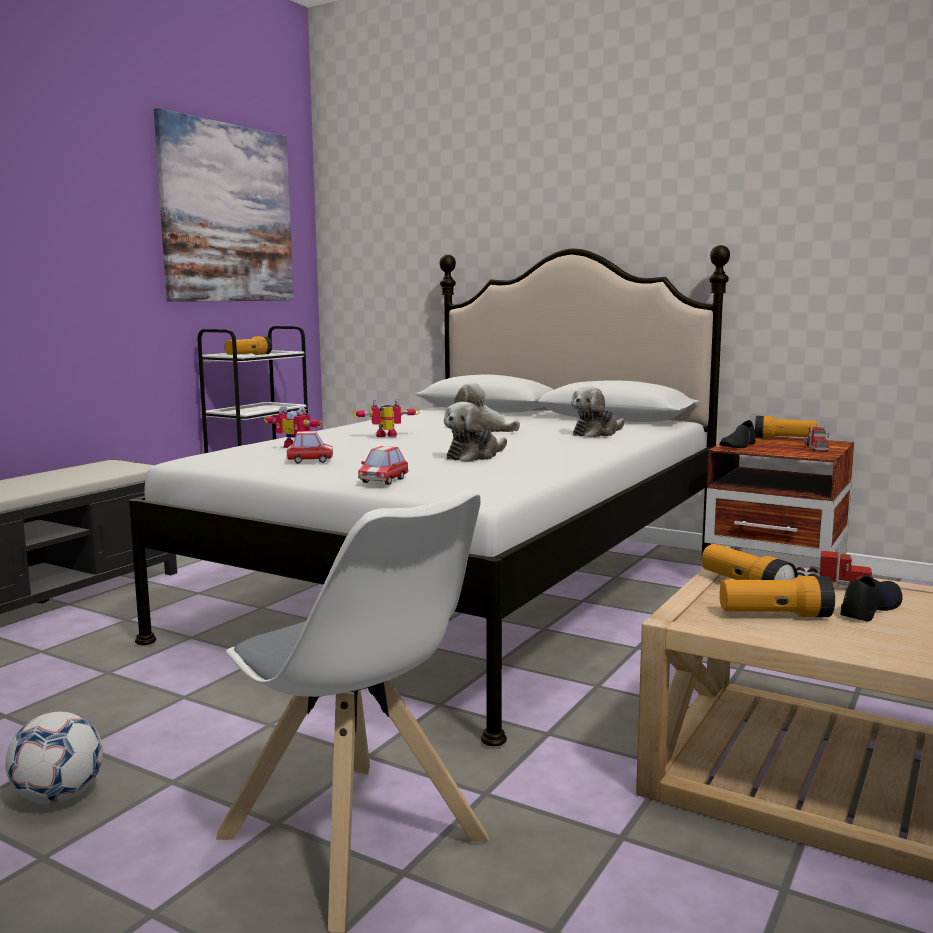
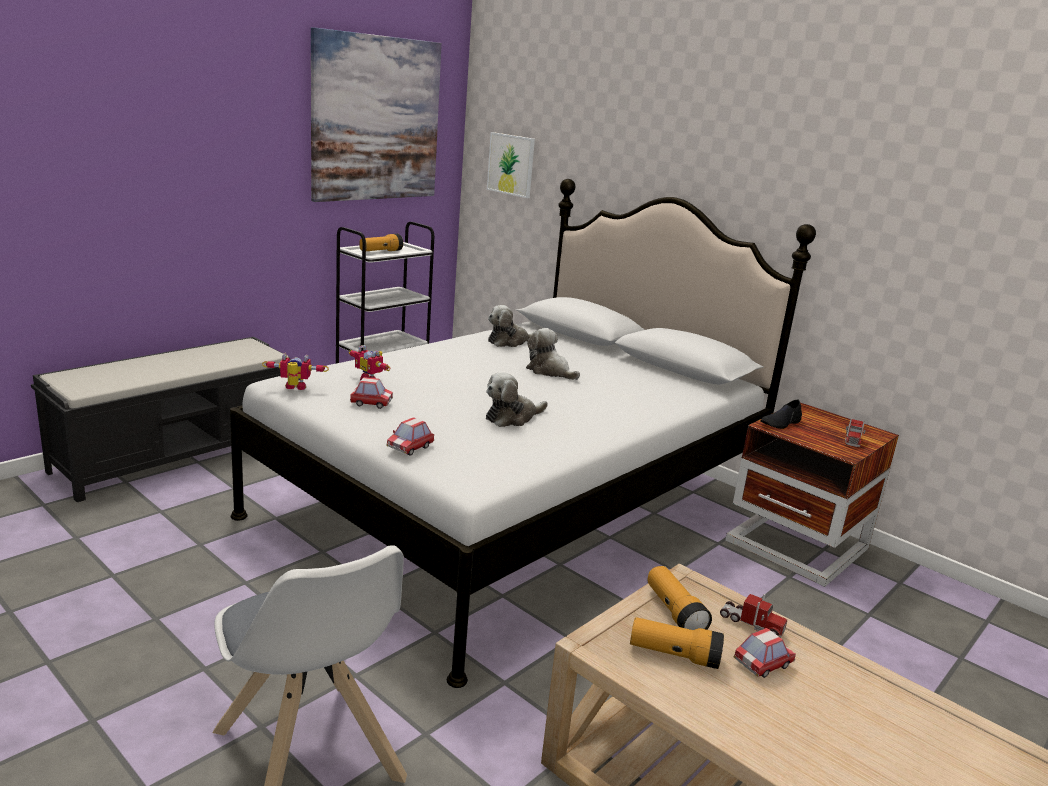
camera: 10 degrees right, 10 degrees up
(59, 797) = (122, 665): football -> none
(375, 257) = (511, 164): none -> picture
(387, 436) = (458, 372): toy robot -> toy robot (294, 389)
(596, 433) = (646, 395): plush toy -> plush toy (509, 342)
(784, 439) = (834, 418): flashlight -> none
(870, 608) = (762, 664): black shoe -> toy car

